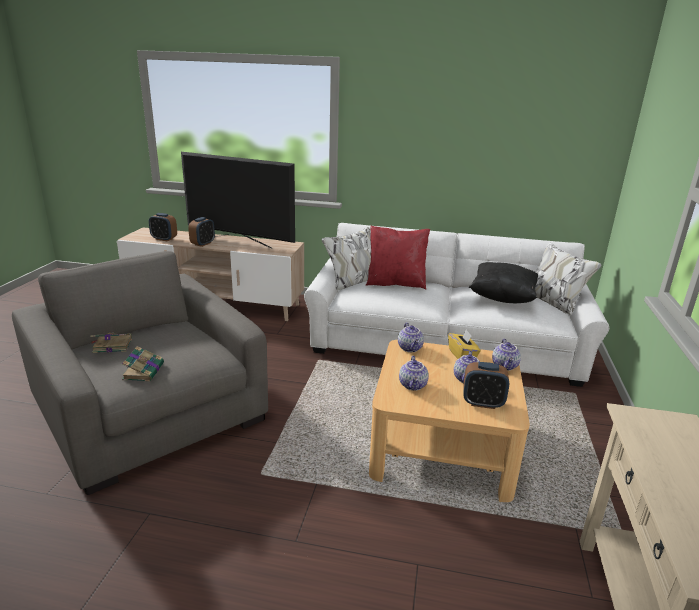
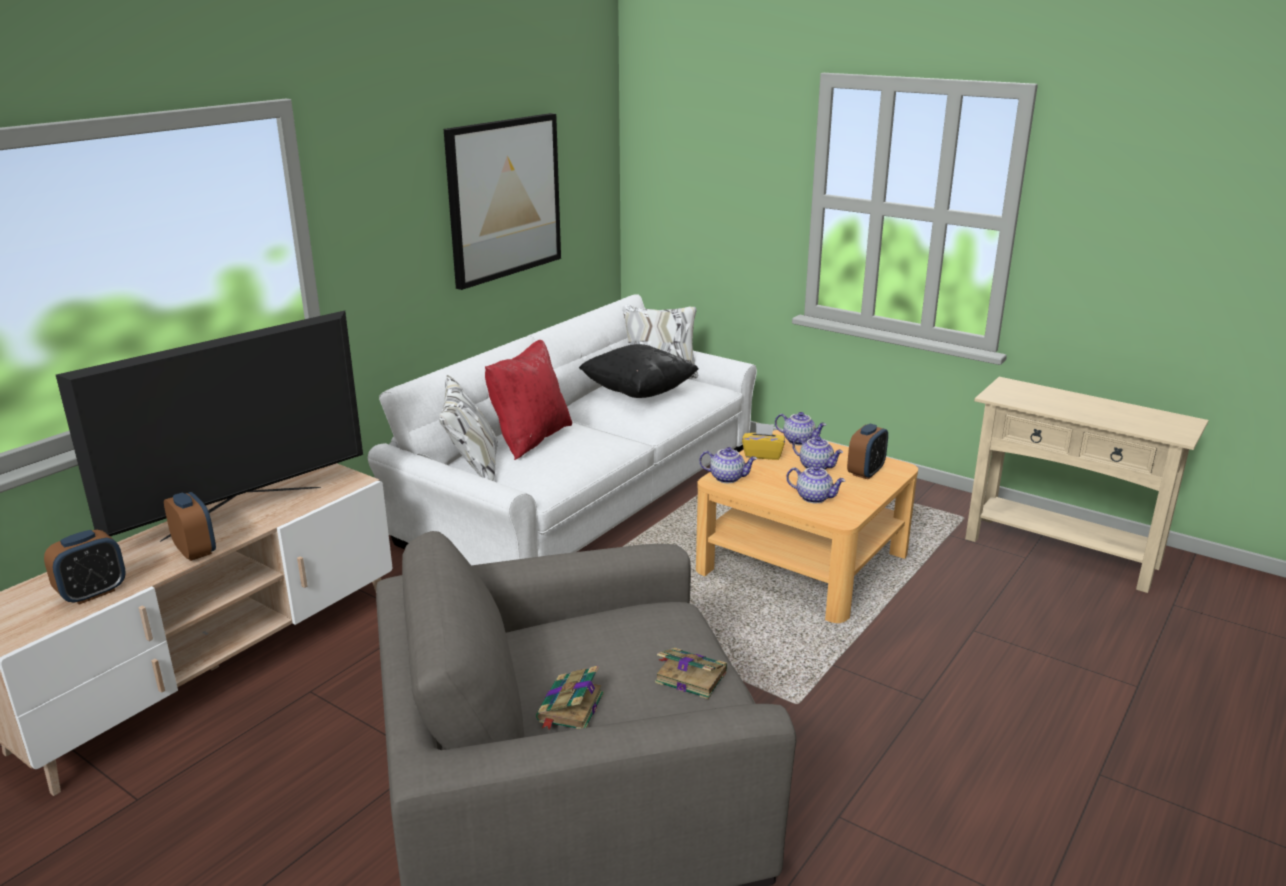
camera: 65 degrees left, 0 degrees up
(490, 145) = (504, 198): none -> picture

